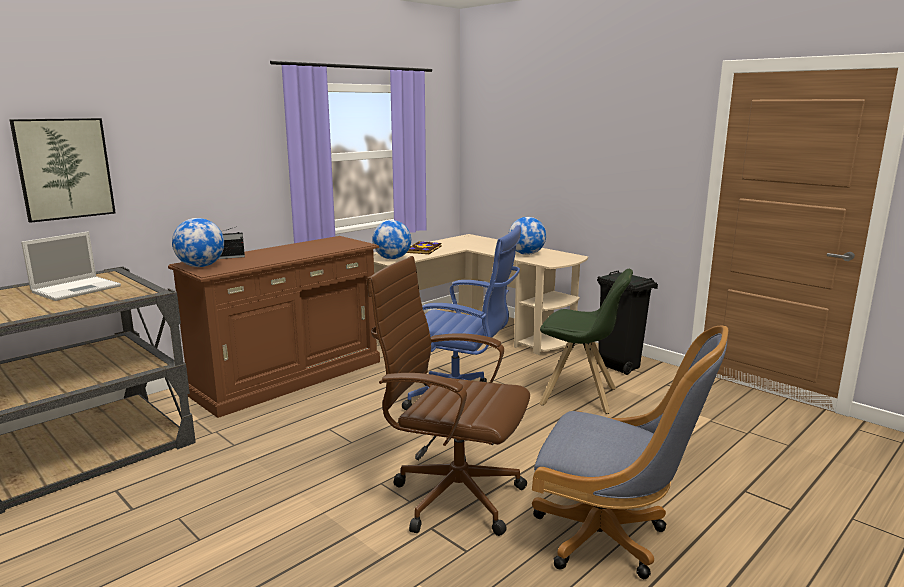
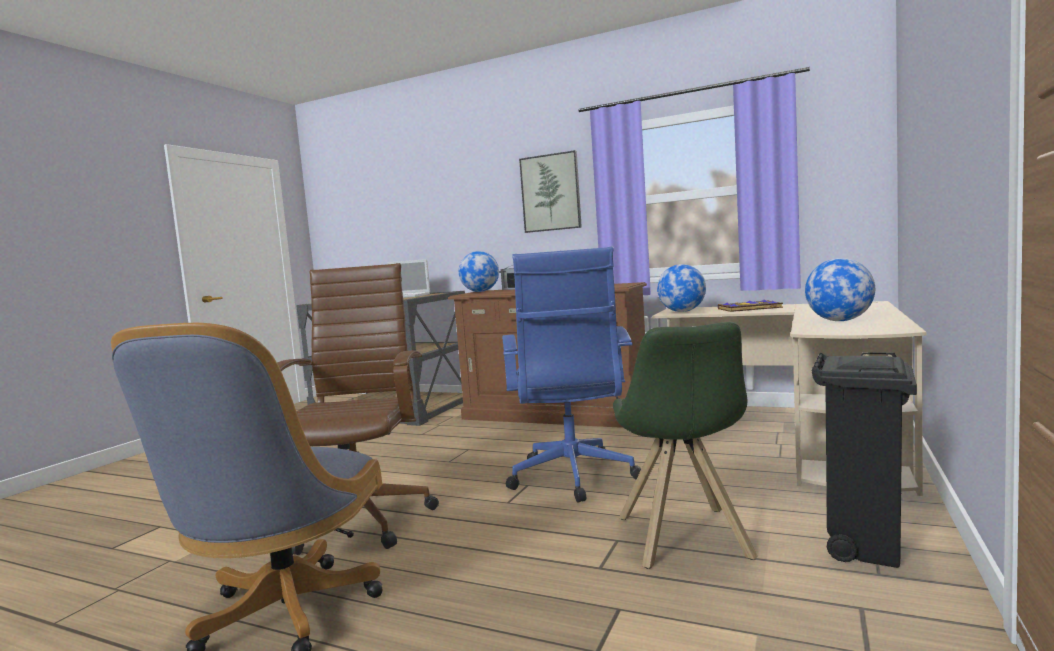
camera: 70 degrees right, 10 degrees down
(64, 168) = (438, 218): picture -> picture (551, 192)

